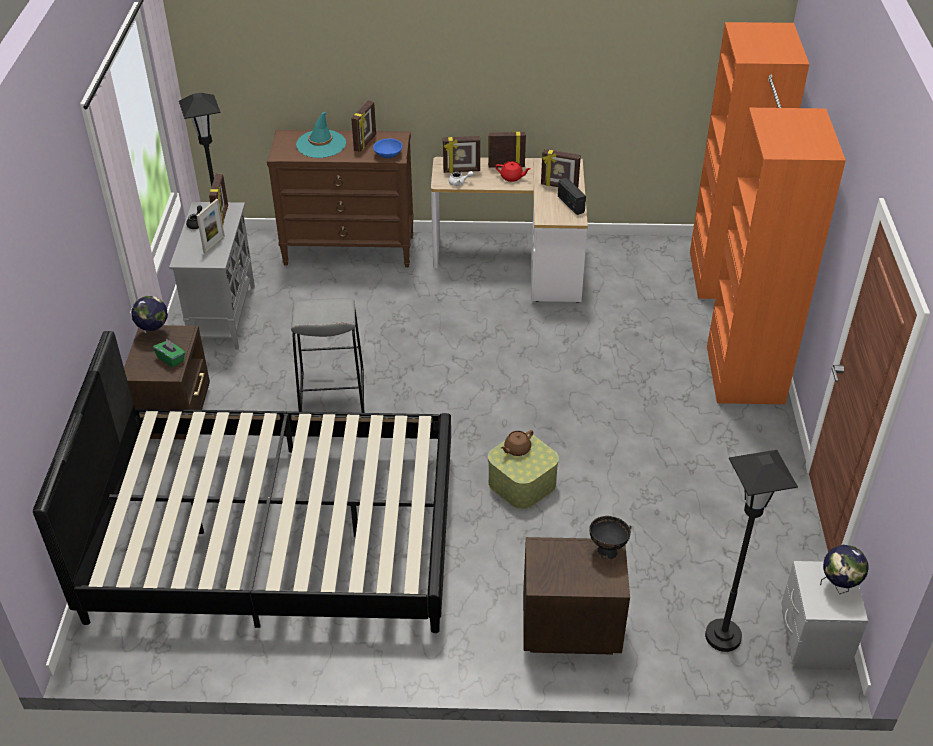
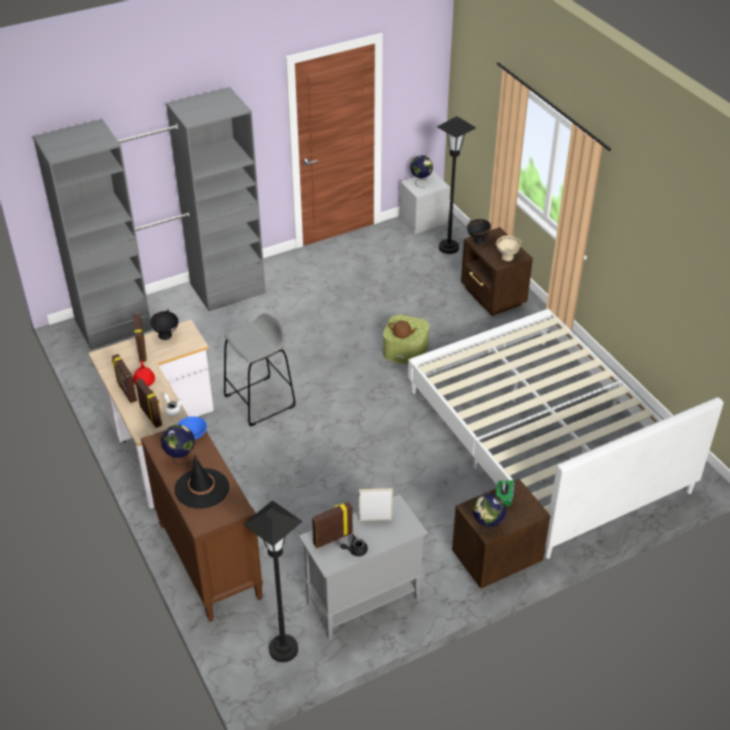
camera: 120 degrees left, 0 degrees up
(276, 534) = (544, 440): black bed -> white bed
(321, 144) = (202, 488): turquoise hat -> black hat
(331, 393) = (399, 478): grey stool -> grey stool (260, 401)
(365, 143) = (180, 458): picture frame -> globe
(543, 563) = (507, 258): none -> beige bowl
(570, 204) = (166, 336): radio -> black bowl
(734, 323) = (172, 306): orange wardrobe -> grey wardrobe

